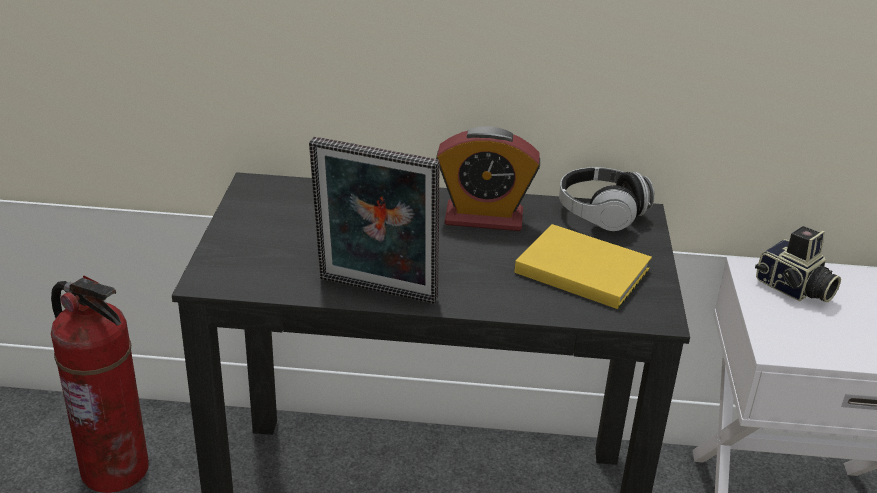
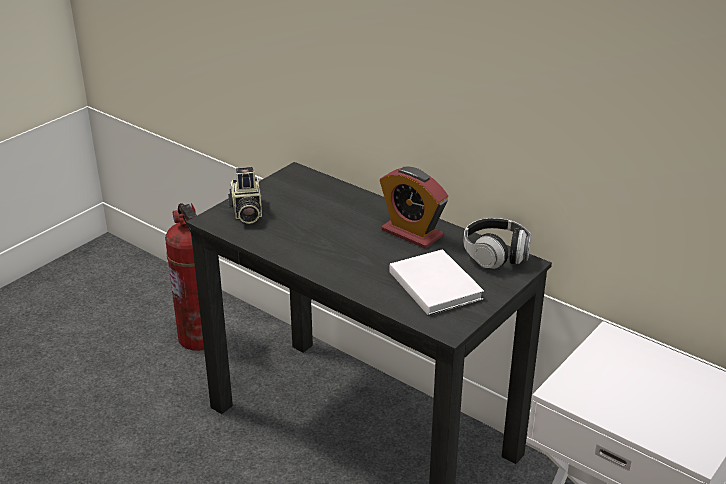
camera: 35 degrees right, 0 degrees up
(375, 293) = (292, 256): picture frame -> none
(580, 268) = (435, 284): yellow book -> white book
(793, 289) = (626, 359): camera -> camera (246, 212)

